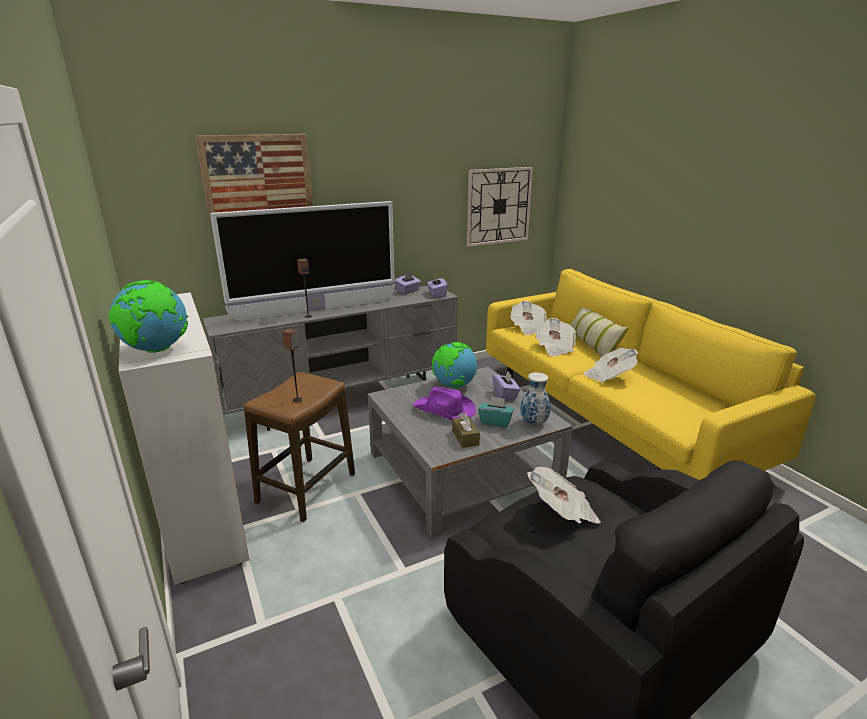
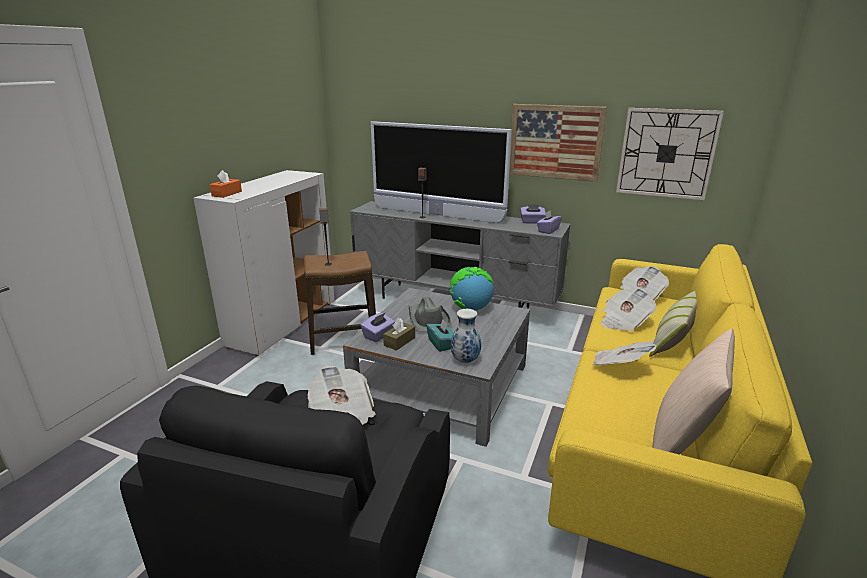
camera: 50 degrees right, 0 degrees up
(156, 350) = (227, 193): globe -> orange tissue box
(258, 178) = (420, 98): picture -> picture (555, 142)
(444, 410) = (427, 320): purple hat -> grey hat
(505, 394) = (493, 332): purple tissue box -> purple tissue box (379, 335)
(706, 401) = (681, 443): none -> beige pillow

